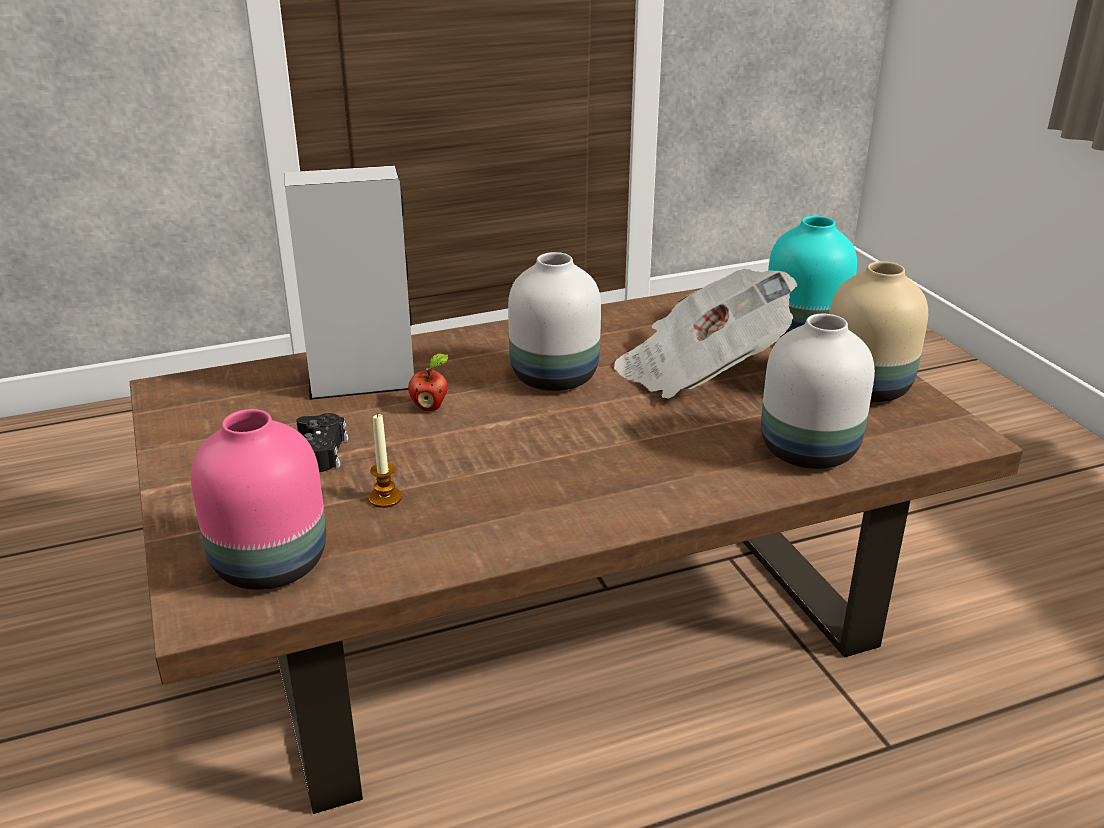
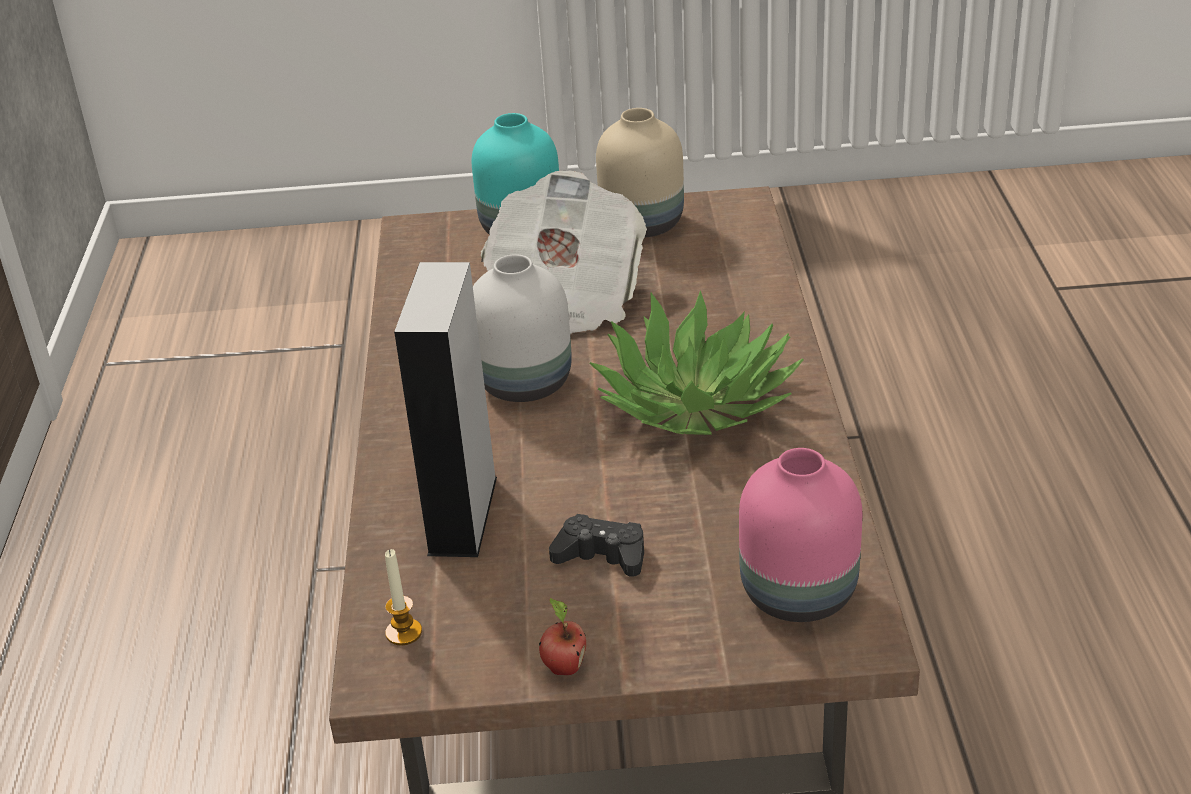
camera: 70 degrees left, 5 degrees up
(385, 498) = (711, 514): candle -> candle (404, 632)
(430, 407) = (543, 470): apple -> apple (563, 667)
(562, 464) = (696, 402): none -> potted plant
(811, 452) = (732, 274): white vase -> none

